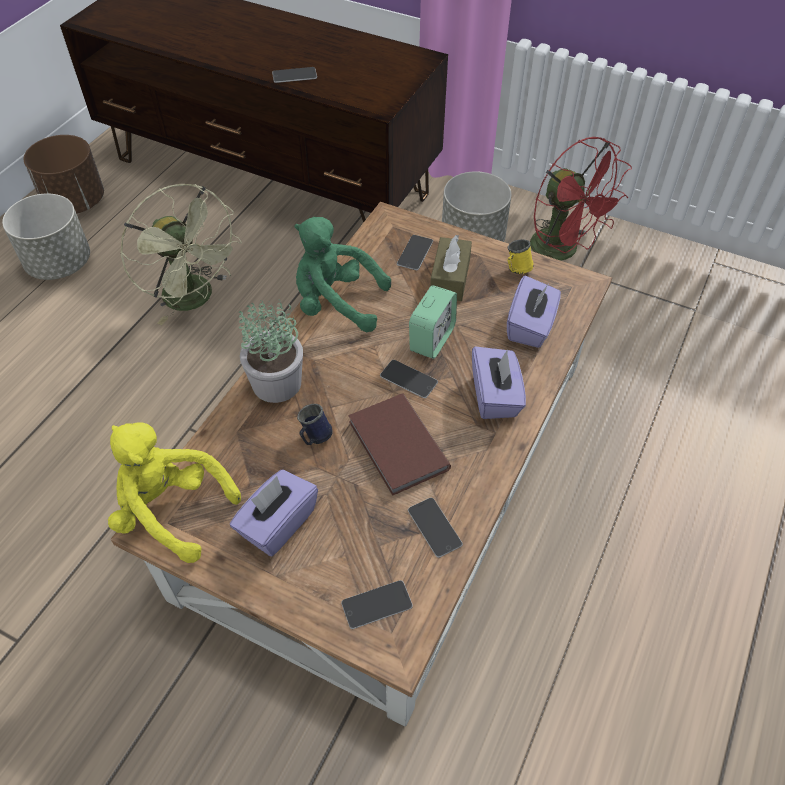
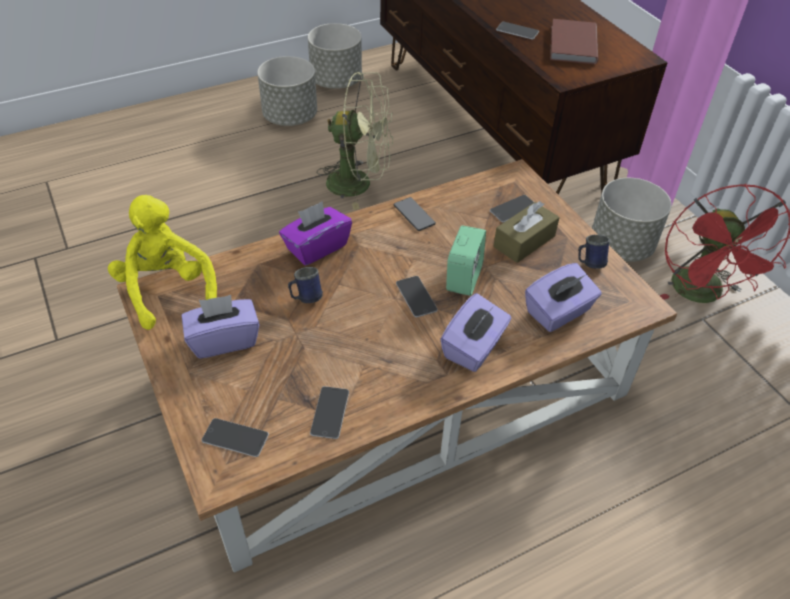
camera: 35 degrees right, 5 degrees down
(75, 203) = (336, 82): brown planter -> grey planter
(196, 299) = (359, 183): green fan -> green fan turned 75 degrees counterclockwise
(277, 384) = (316, 247): potted plant -> purple tissue box
(336, 303) = (414, 215): green plush toy -> phone
(396, 447) = (358, 339): brown book -> brown book (571, 45)
(432, 339) = (463, 278): alarm clock -> alarm clock turned 45 degrees counterclockwise
(516, 270) = (589, 263): yellow mug -> blue mug

